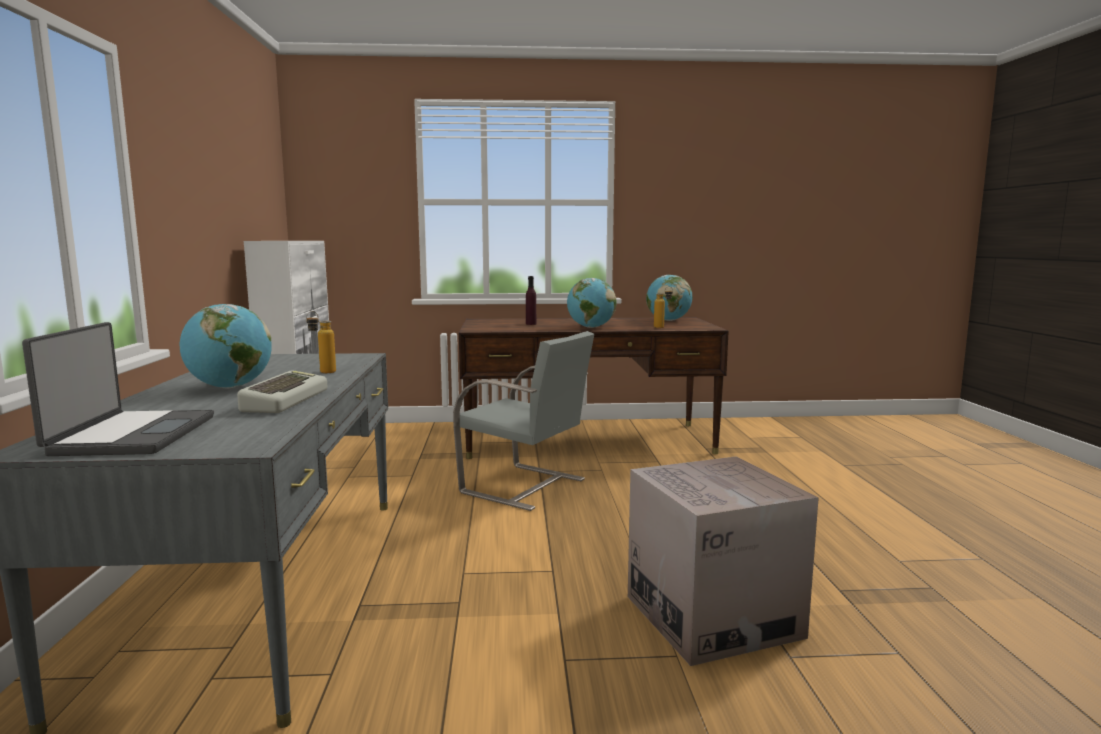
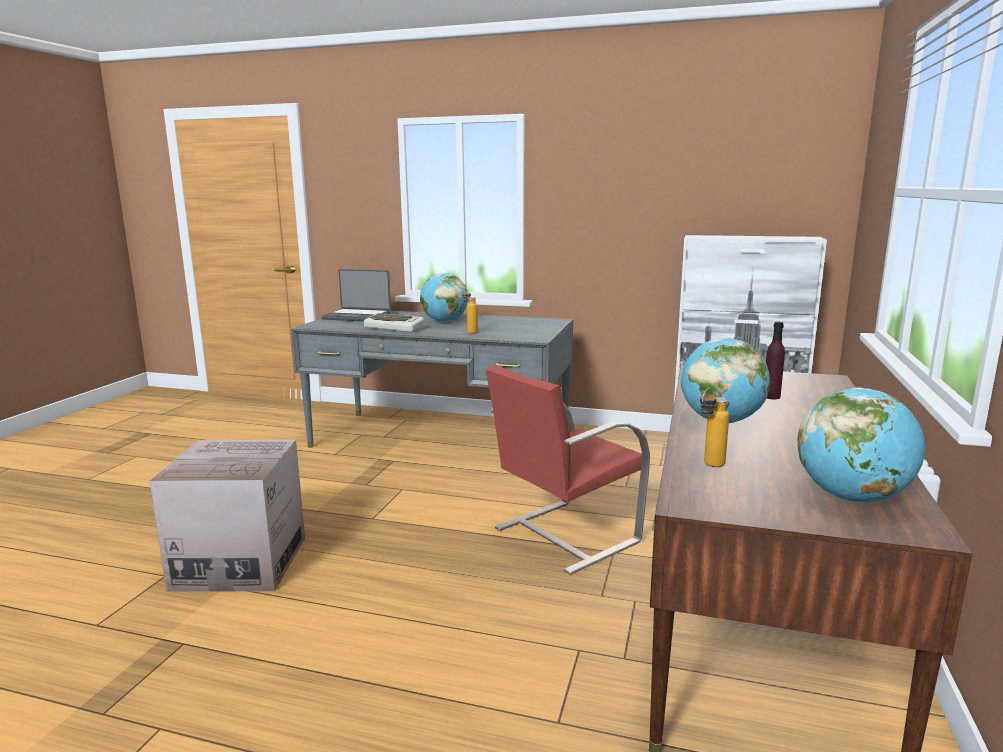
camera: 110 degrees right, 5 degrees up
(525, 486) = (563, 535): grey chair -> red chair

